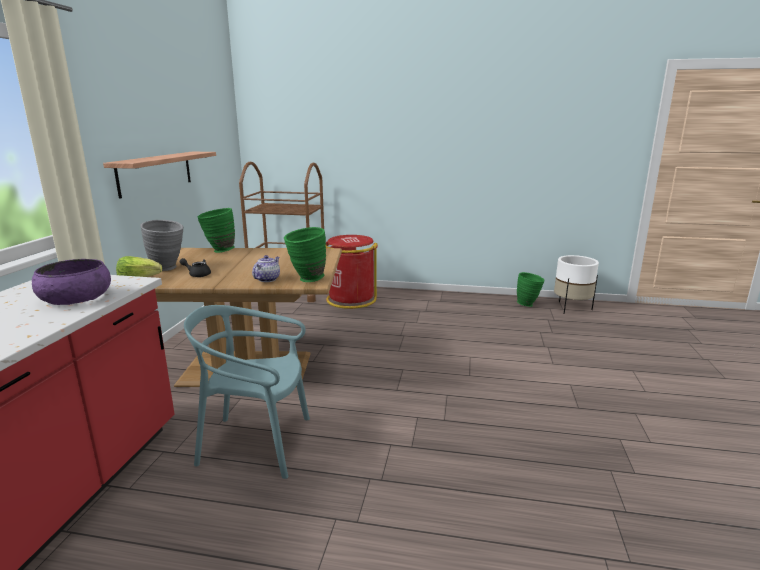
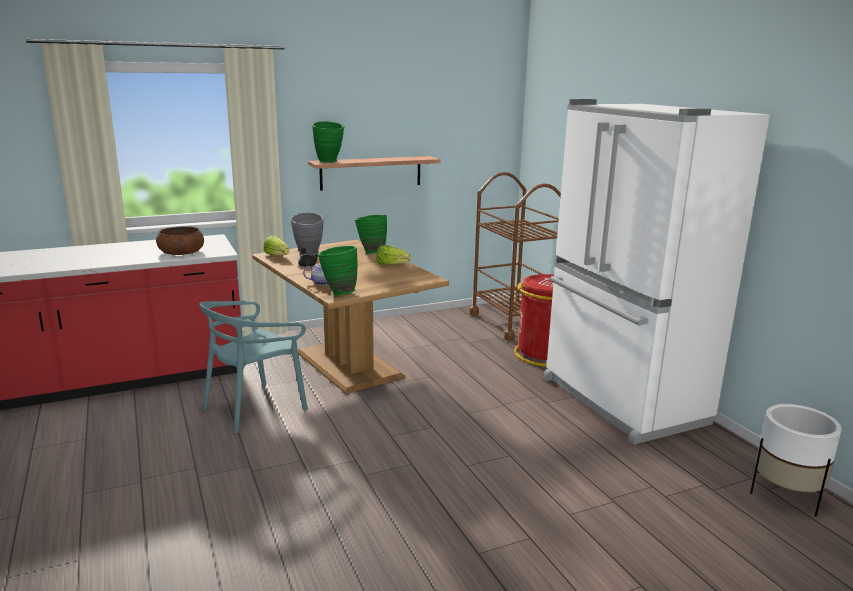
camera: 55 degrees right, 0 degrees up
(76, 297) = (181, 251): purple bowl -> brown bowl
(256, 444) = (254, 407): turquoise chair -> turquoise chair turned 105 degrees counterclockwise
(268, 252) = (391, 265): none -> lettuce
(441, 304) = (621, 401): none -> white fridge
(528, 304) = (731, 458): green vase -> green vase (329, 162)

